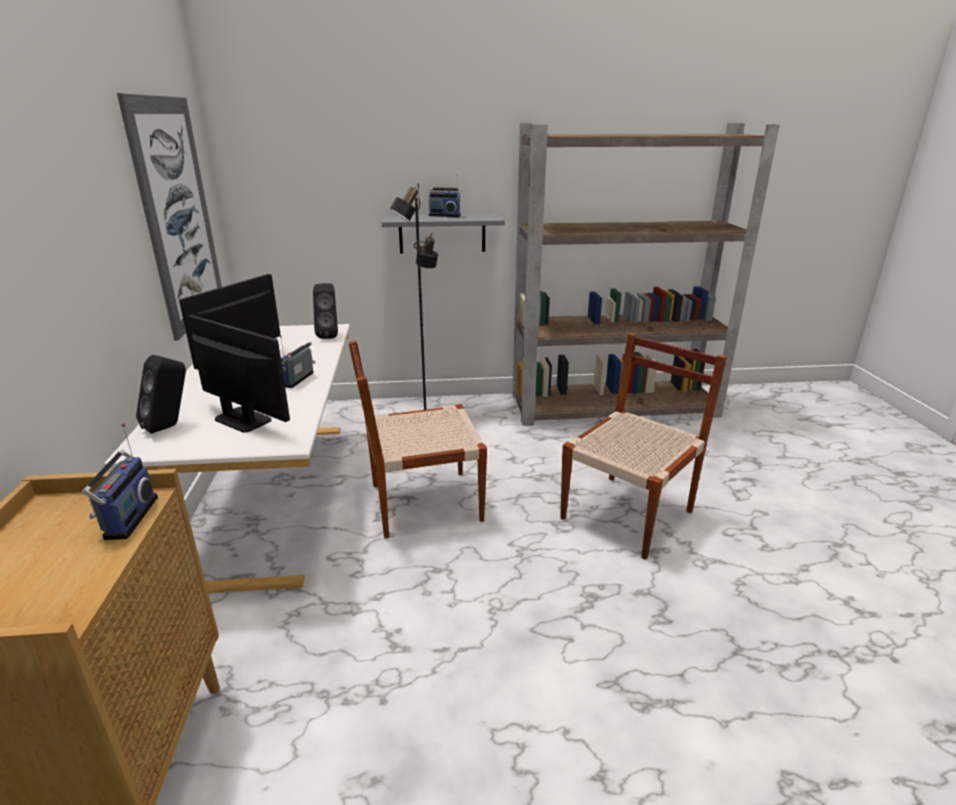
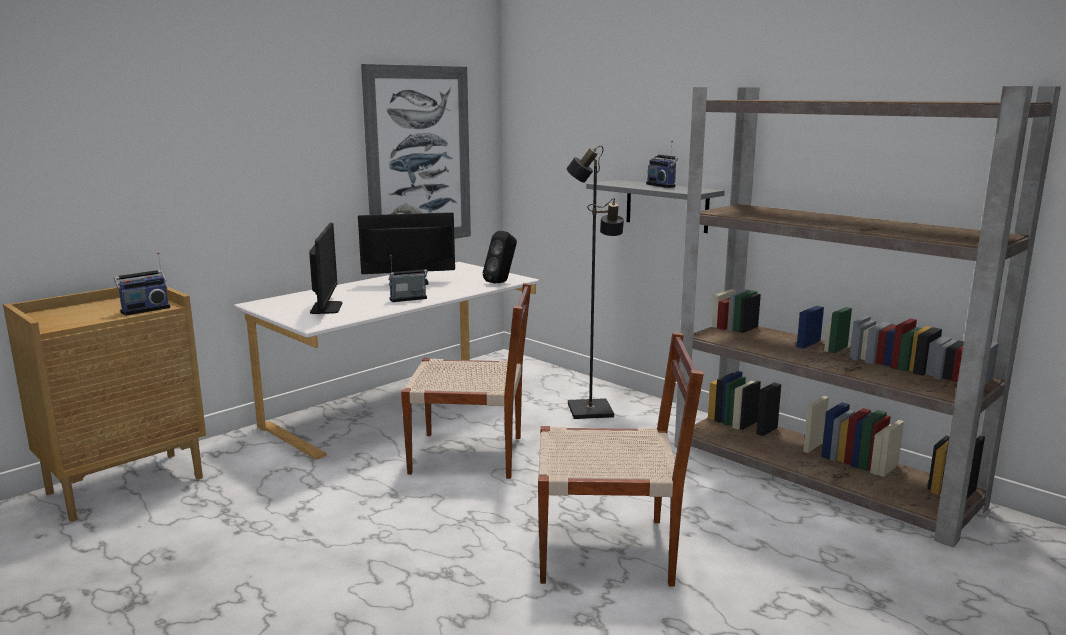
camera: 50 degrees right, 10 degrees down
(170, 426) = (293, 299): black speaker -> none
(422, 503) = (471, 456): chair -> chair turned 150 degrees clockwise

